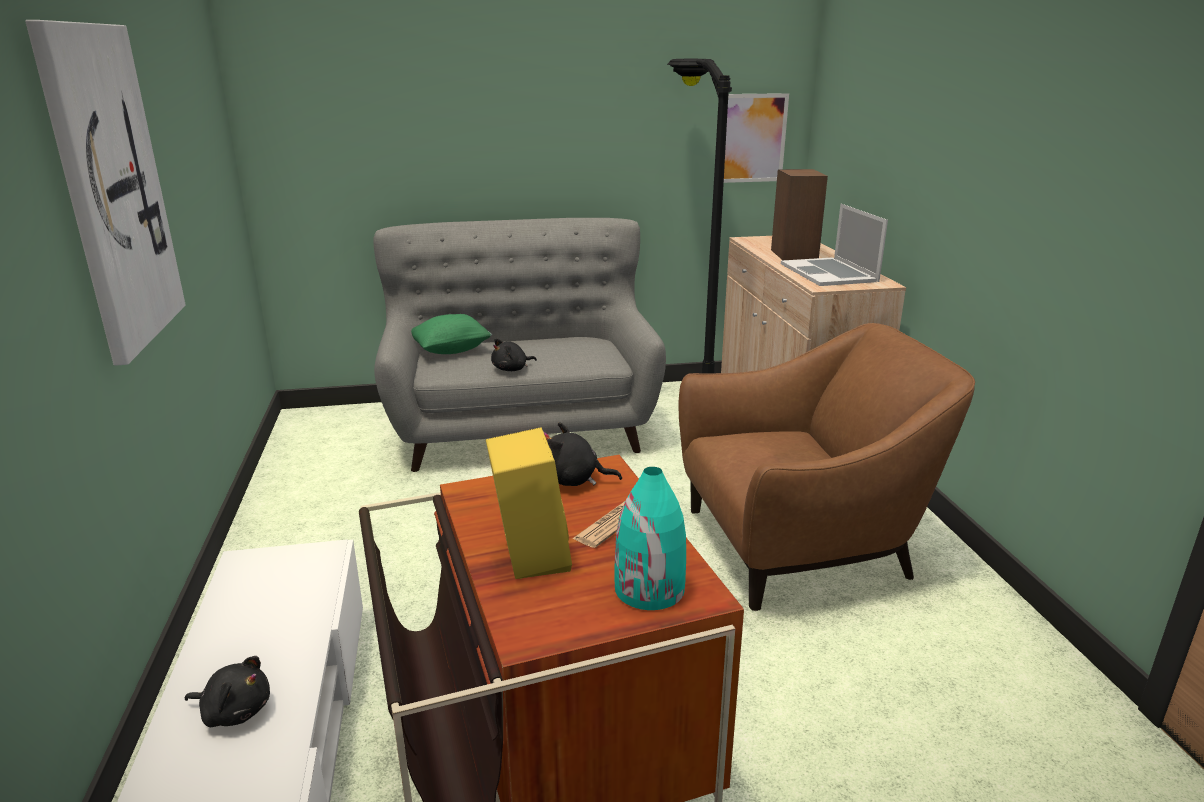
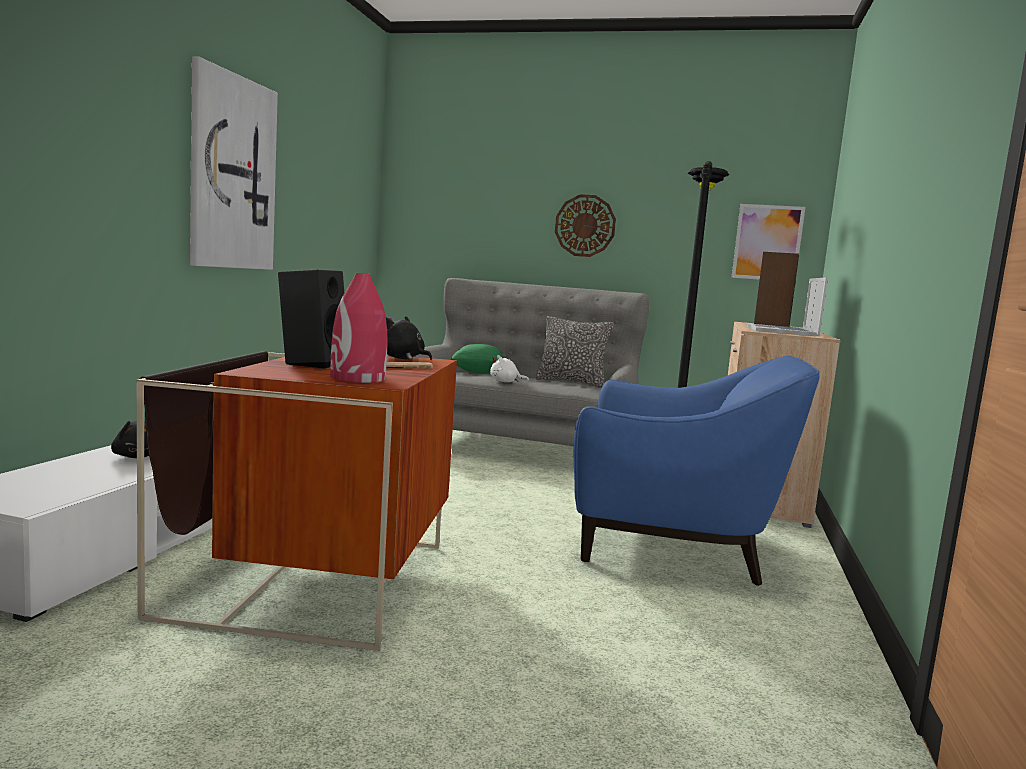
camera: 25 degrees right, 15 degrees down
(512, 369) = (505, 382): black plush toy -> white plush toy
(528, 556) = (312, 363): yellow speaker -> black speaker
(539, 135) = (585, 225): none -> wall clock
(569, 342) = (571, 382): none -> pillow
(649, 589) = (357, 378): turquoise vase -> red vase
(799, 546) = (673, 545): brown armchair -> blue armchair

